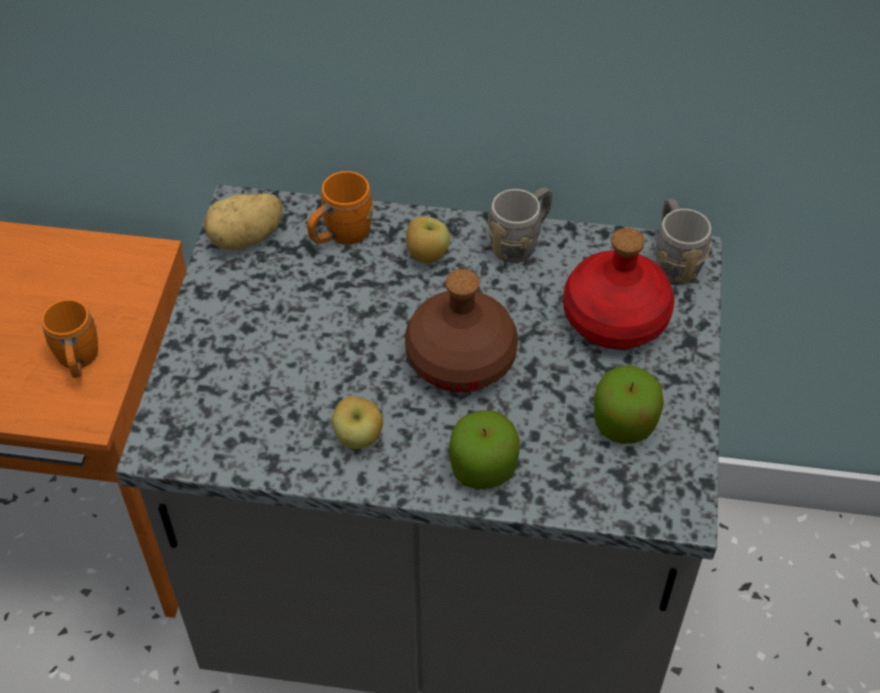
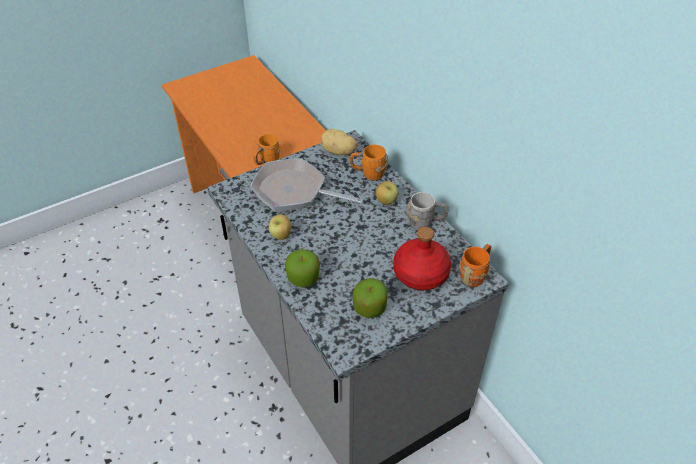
camera: 50 degrees right, 5 degrees down
(274, 355) = (294, 192): none -> frying pan
(461, 358) = (348, 240): brown bottle -> none
(674, 259) = (475, 274): grey mug -> orange mug

